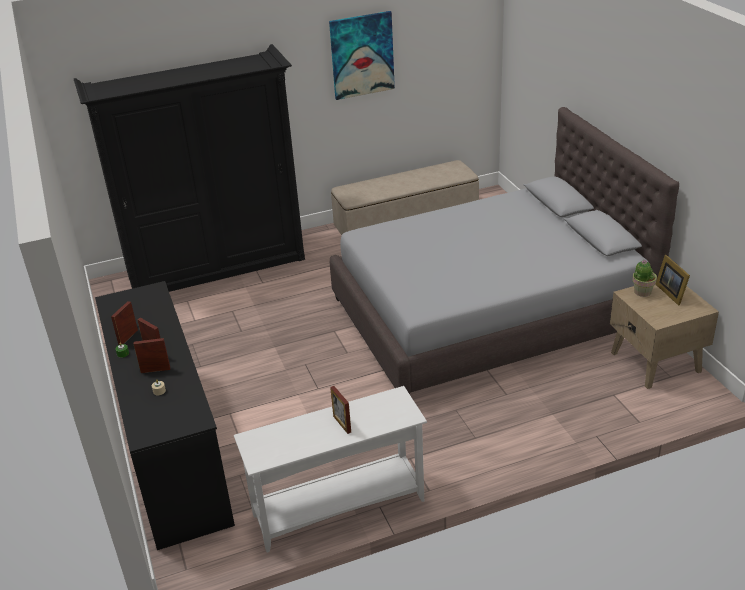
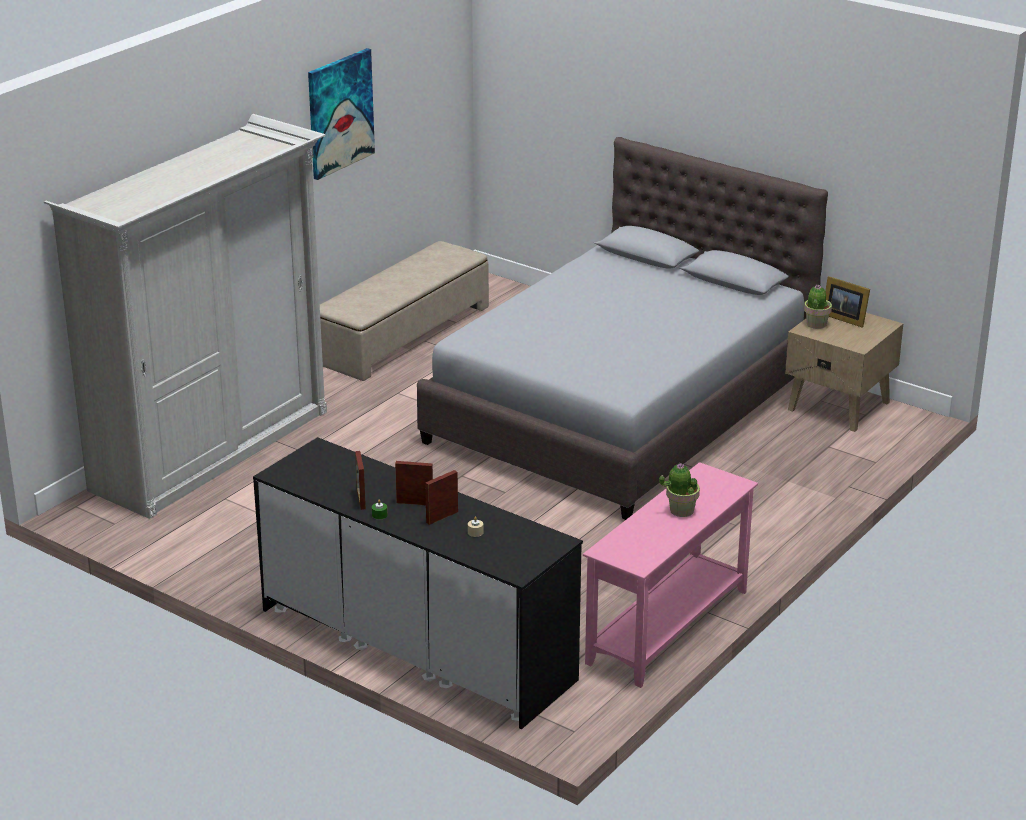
camera: 35 degrees left, 5 degrees down
(217, 267) = (215, 451): black wardrobe -> white wardrobe
(338, 508) = (667, 628): white console table -> pink console table
(342, 424) = (681, 510): picture frame -> potted plant

